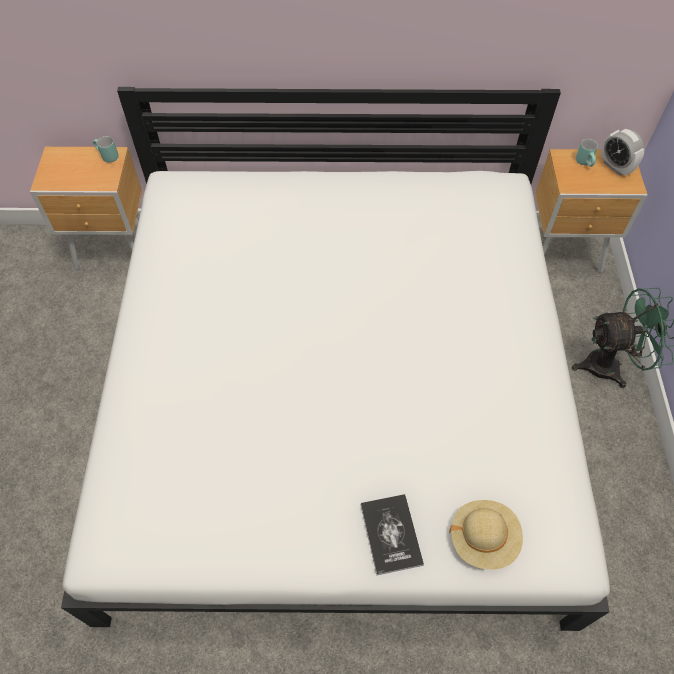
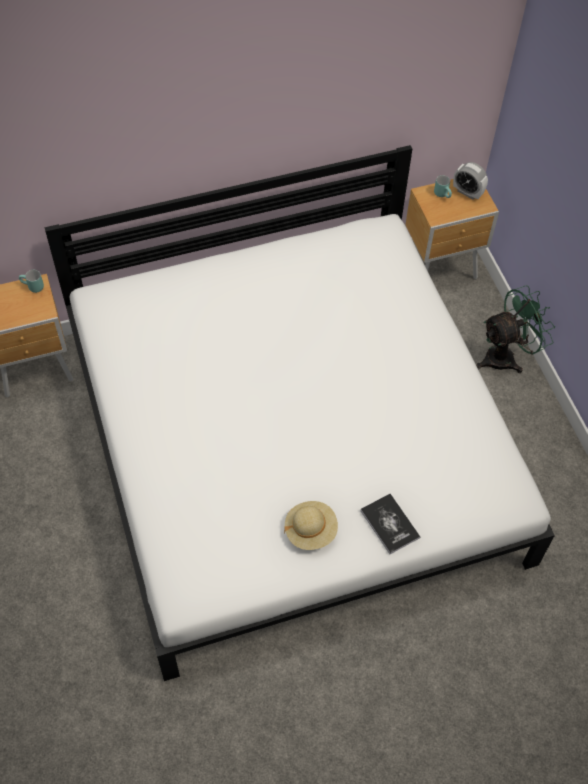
camera: 20 degrees left, 0 degrees up
(483, 538) = (455, 508): beige hat -> beige hat (310, 530)

